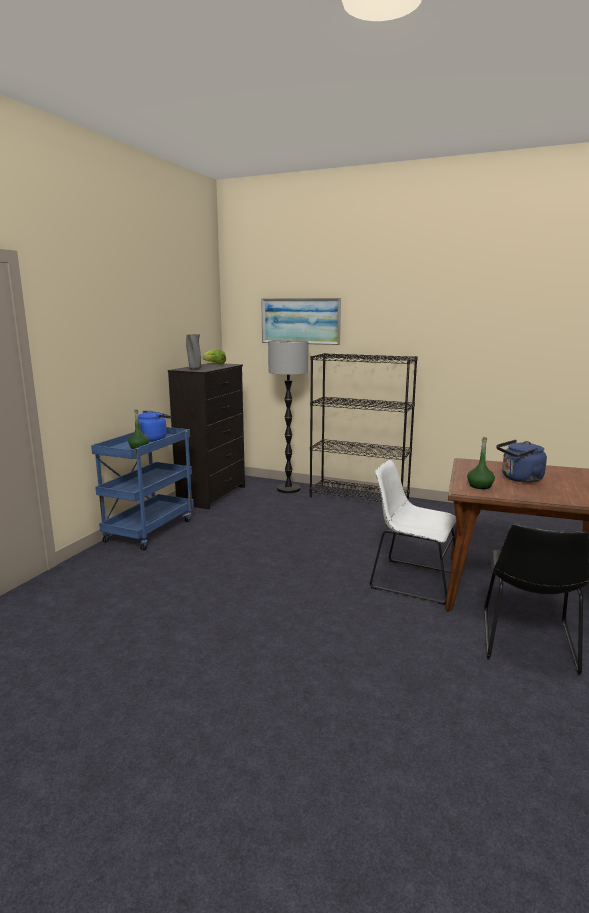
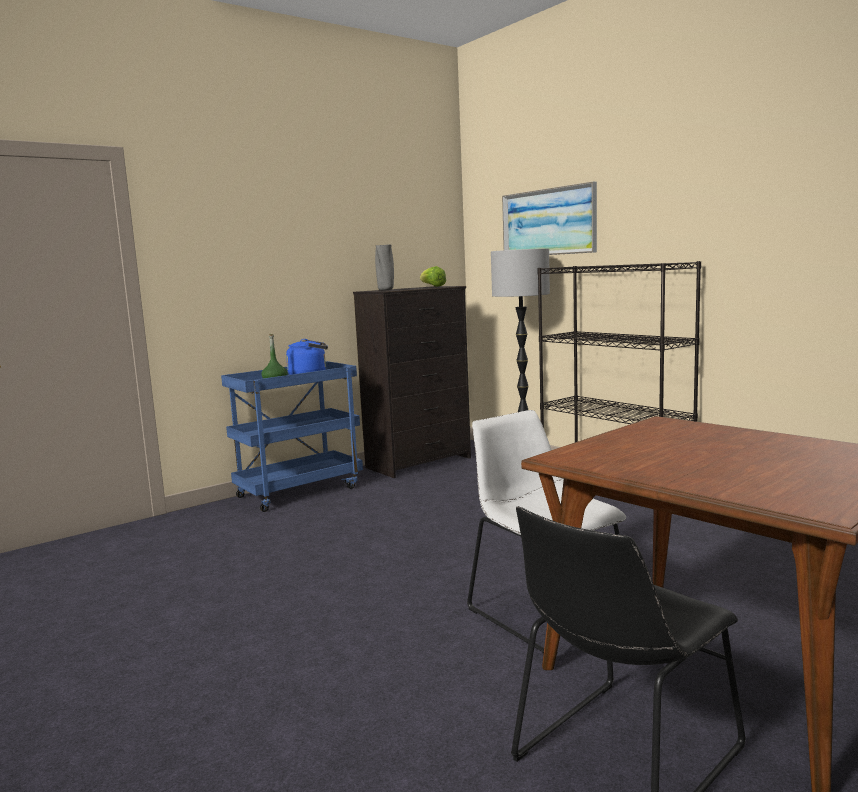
camera: 30 degrees right, 5 degrees down
(480, 486) = (601, 453): green bottle -> none
(519, 479) = (701, 451): blue kettle -> none

